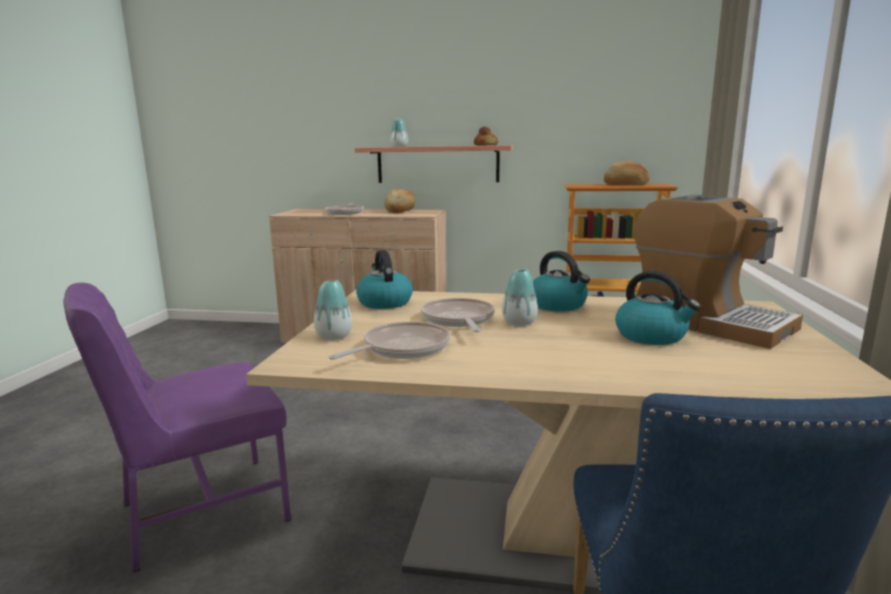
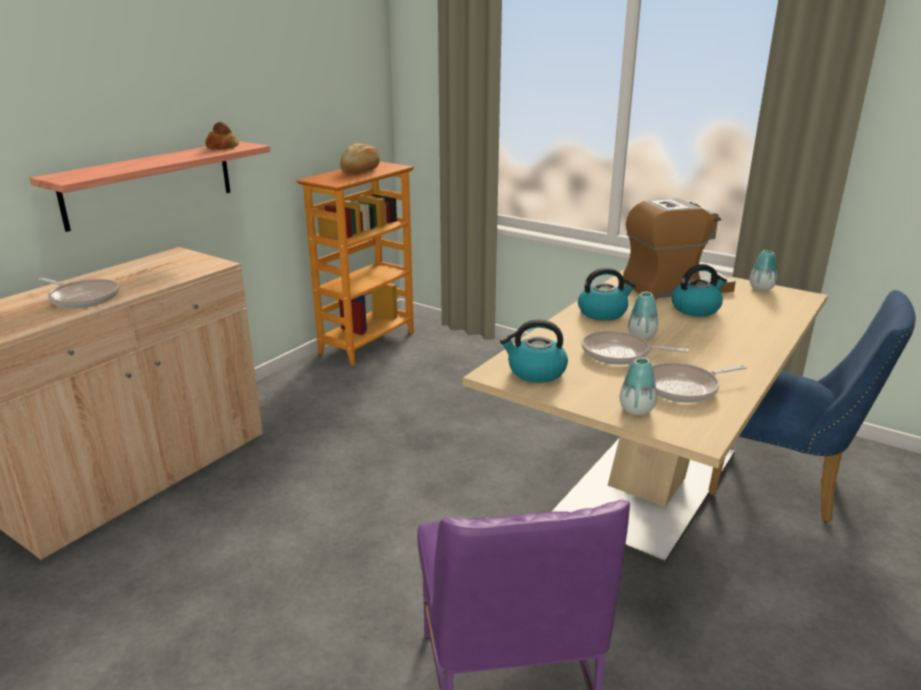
camera: 65 degrees left, 10 degrees up
(399, 146) = (117, 169): vase -> vase (761, 288)
(400, 211) = (149, 269): bread -> none
(402, 349) = (684, 388): frying pan -> frying pan turned 90 degrees counterclockwise

